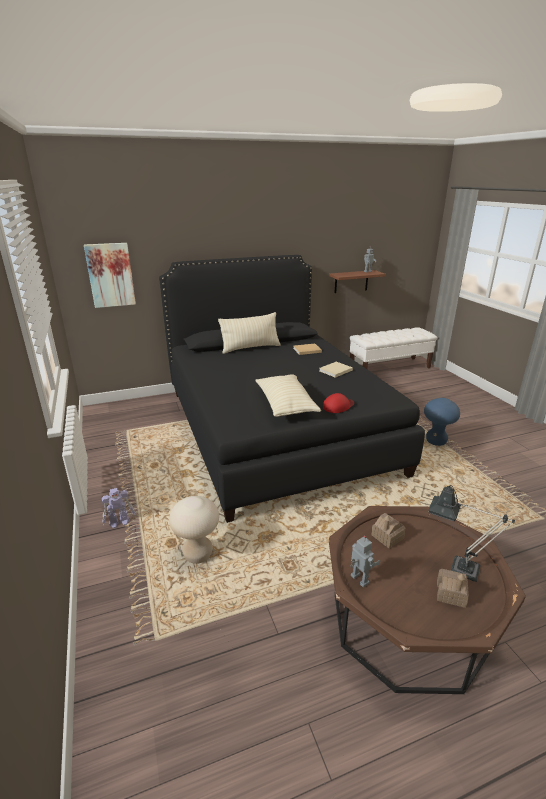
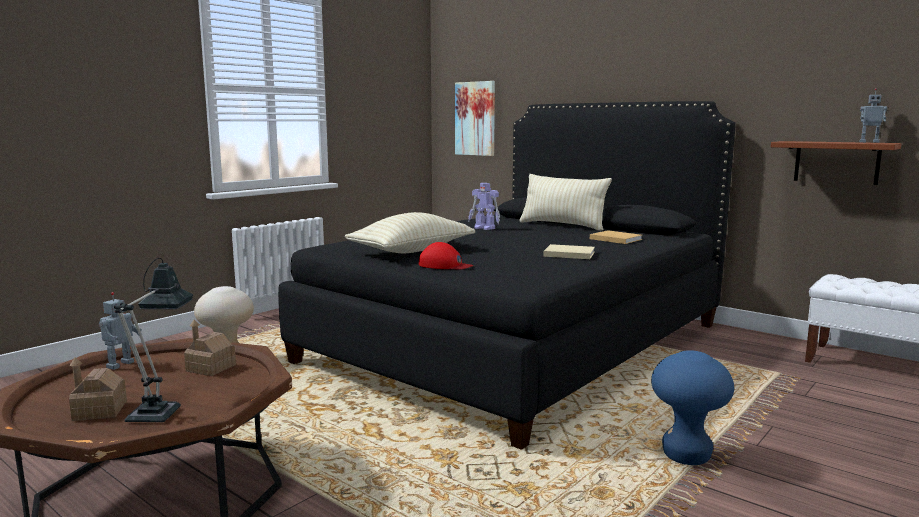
camera: 60 degrees right, 15 degrees down
(120, 522) = (257, 326): toy robot -> toy robot (485, 228)

